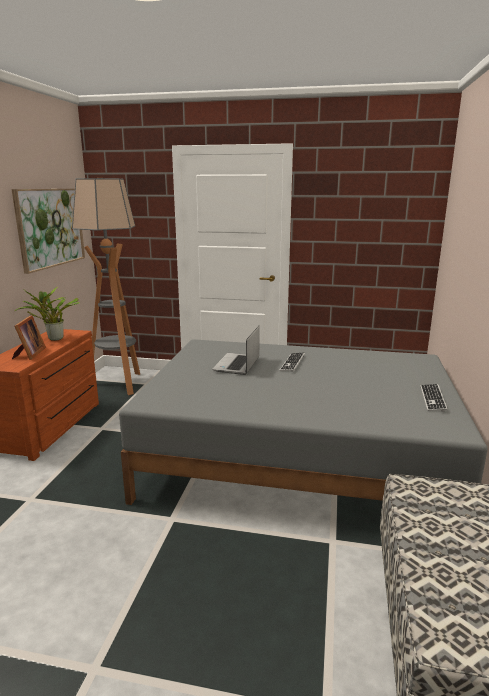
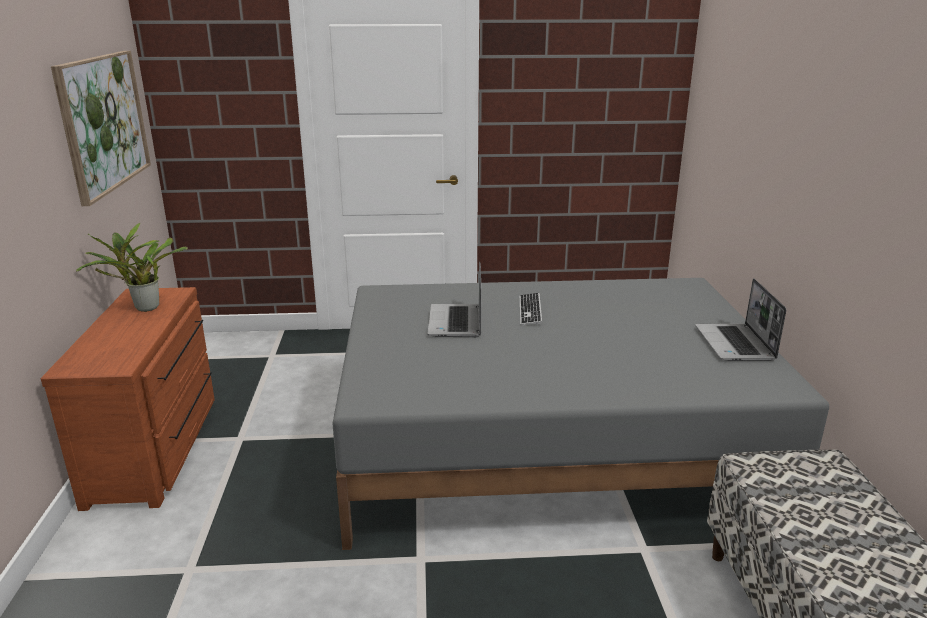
camera: 15 degrees left, 5 degrees up
(29, 354) = (124, 341): picture frame -> none
(119, 384) = (228, 361): floor lamp -> none
(432, 398) = (735, 344): keyboard -> laptop

